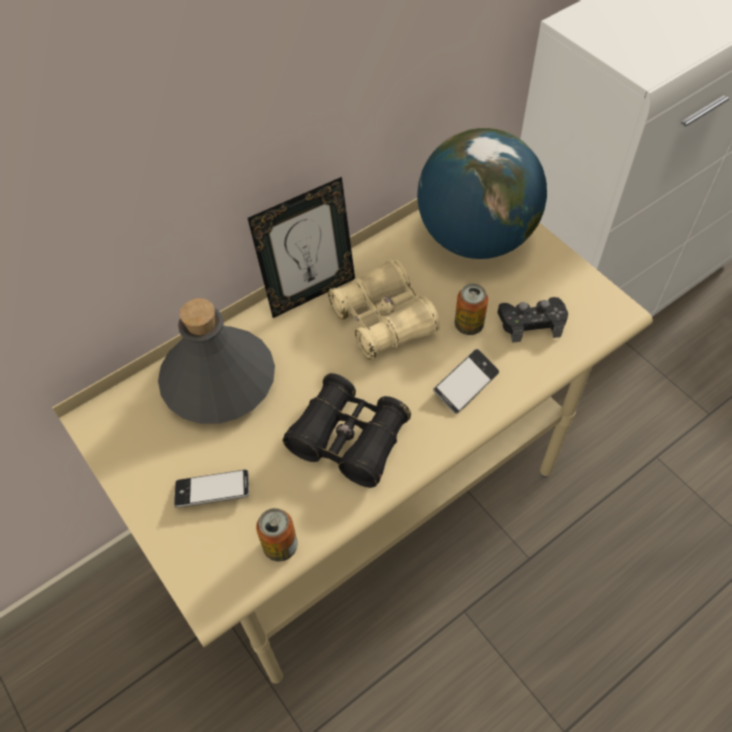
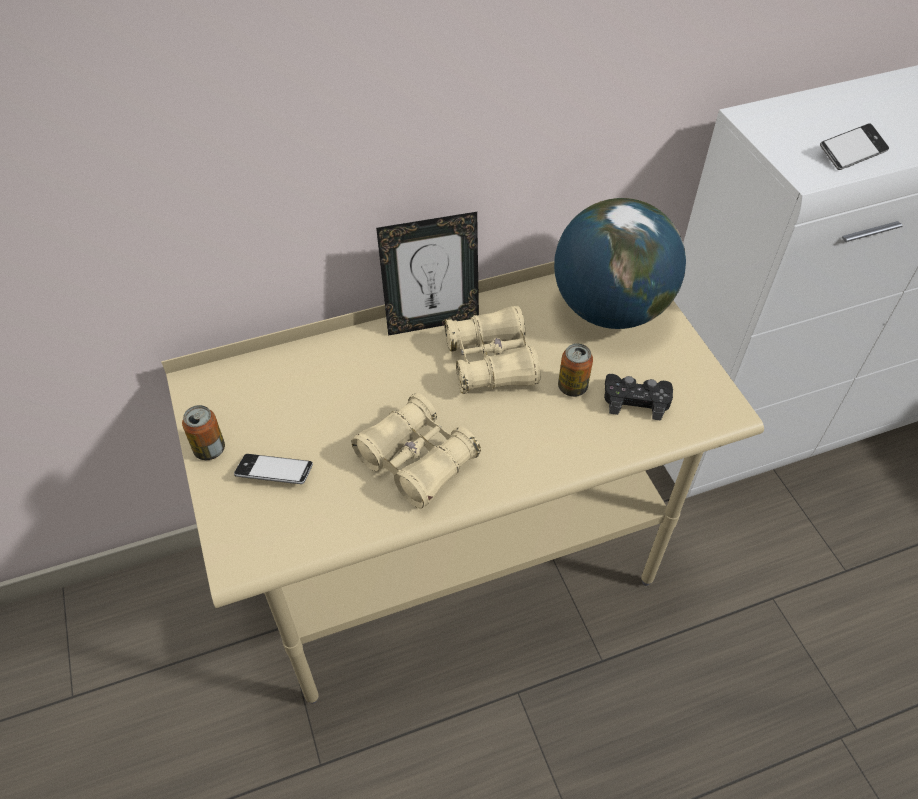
camera: 15 degrees right, 5 degrees down
(219, 379) = (318, 377): grey bottle -> none
(280, 546) = (316, 537): can -> can (209, 449)
(348, 439) = (416, 460): black binoculars -> beige binoculars
(466, 384) = (548, 440): phone -> phone (851, 152)

